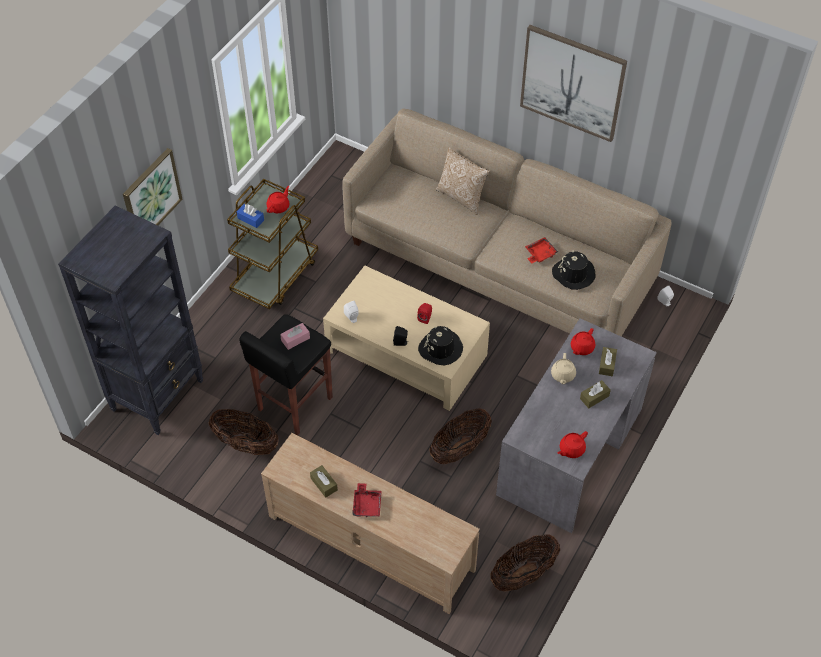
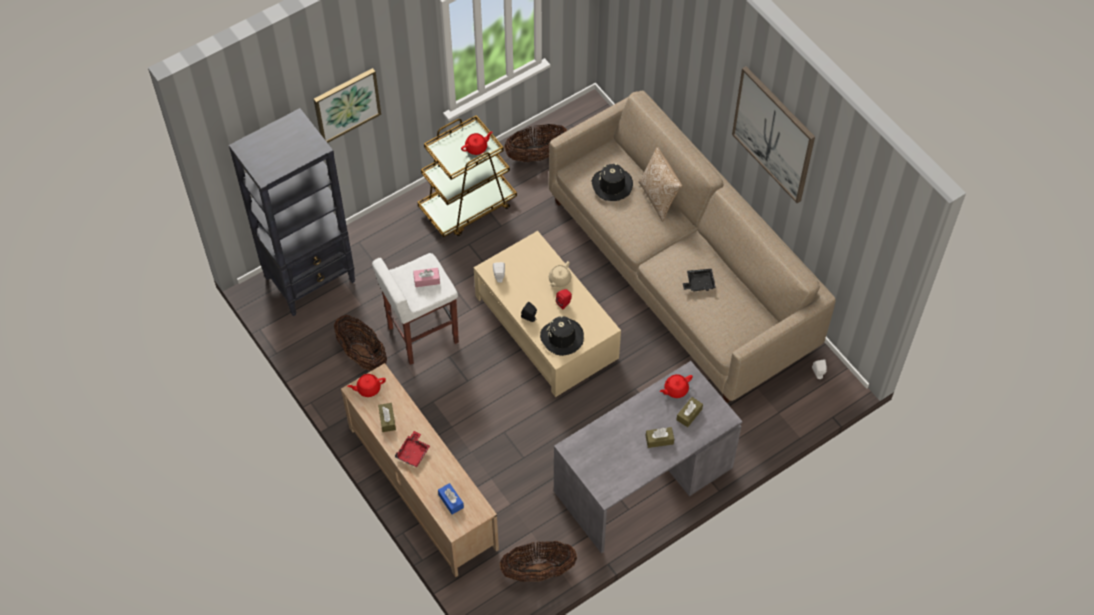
camera: 25 degrees right, 5 degrees up
(250, 219) = (446, 150): blue tissue box -> blue tissue box (451, 501)
(294, 404) = (421, 335): black stool -> white stool
(459, 448) = (545, 435): basket -> basket (537, 155)
(540, 254) = (699, 283): red tray -> black tray
(562, 375) = (643, 408): beige teapot -> beige teapot (559, 280)
(571, 449) = (610, 478): red teapot -> red teapot (368, 388)
(573, 274) = (719, 315): black hat -> black hat (612, 185)

